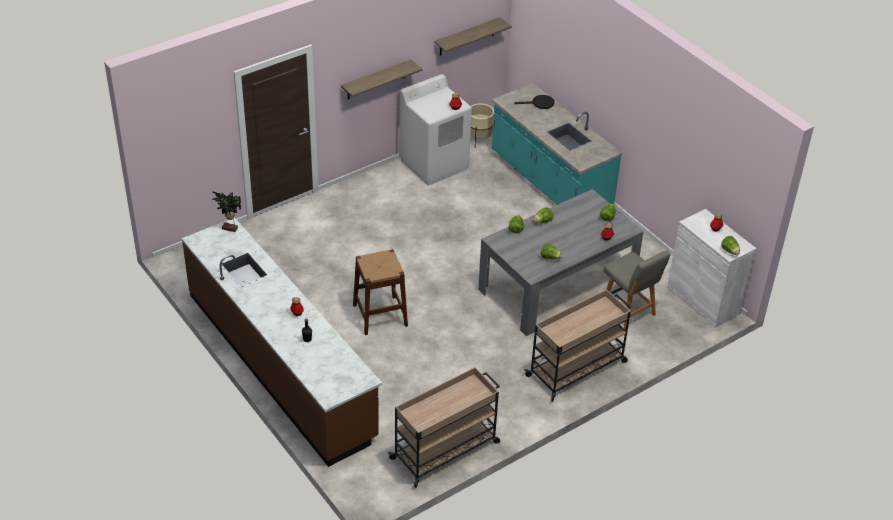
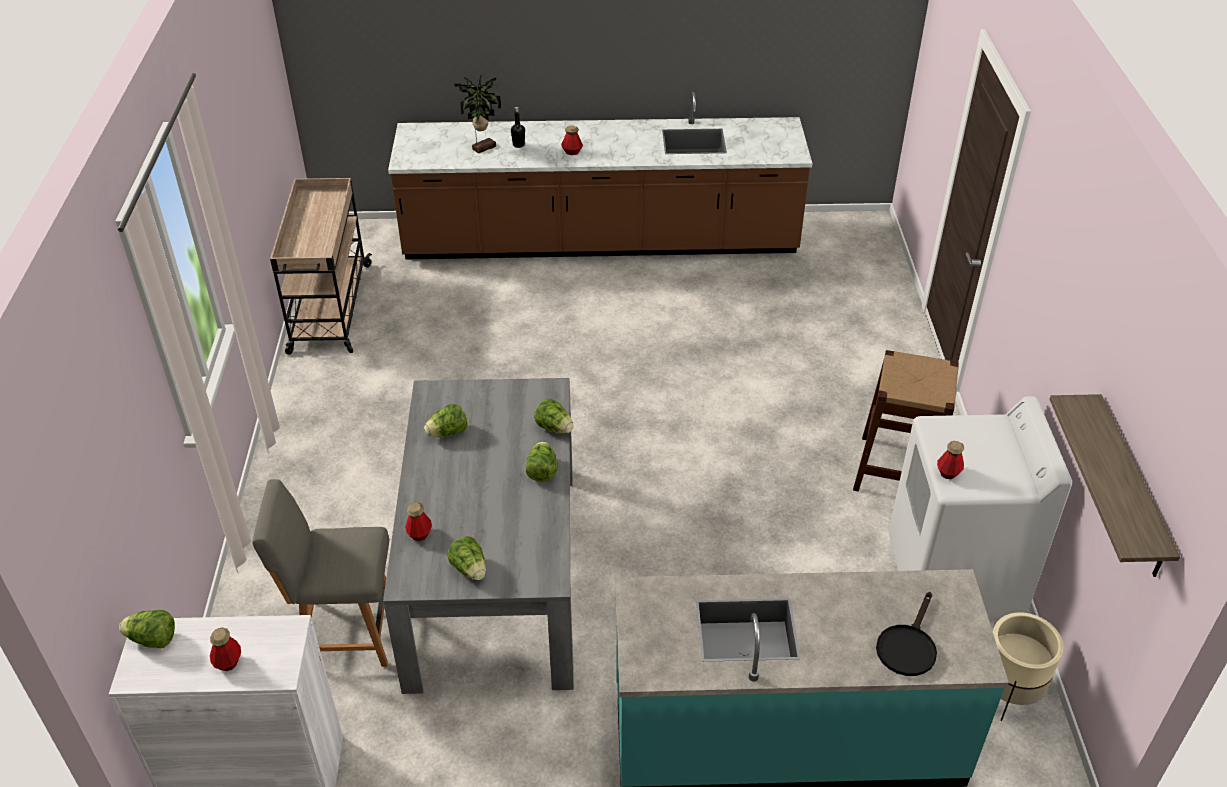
camera: 125 degrees right, 0 degrees up
(229, 229) = (787, 152): potted plant -> potted plant (482, 147)
(376, 80) = (1038, 325): shelf -> none
(380, 315) = (610, 349): brown stool -> brown stool (898, 470)
(577, 368) = (309, 495): beige cart -> none

